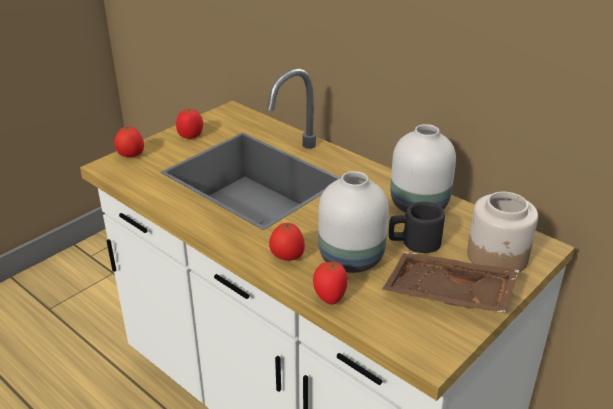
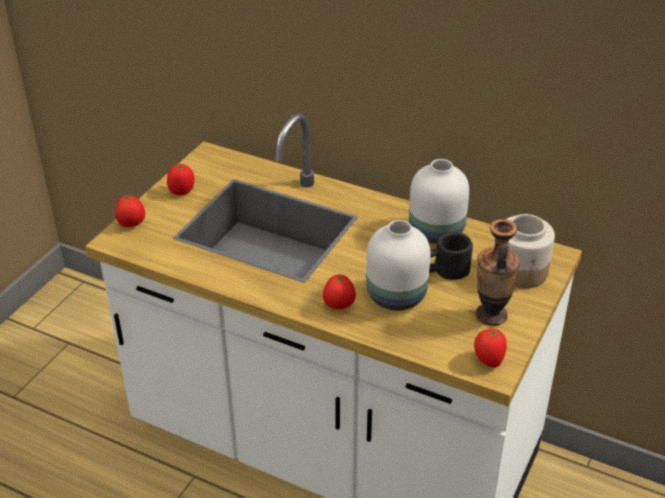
camera: 15 degrees left, 5 degrees up
(329, 297) = (392, 336): tomato -> tomato (488, 361)
(447, 295) = (491, 315): brown tray -> vase

